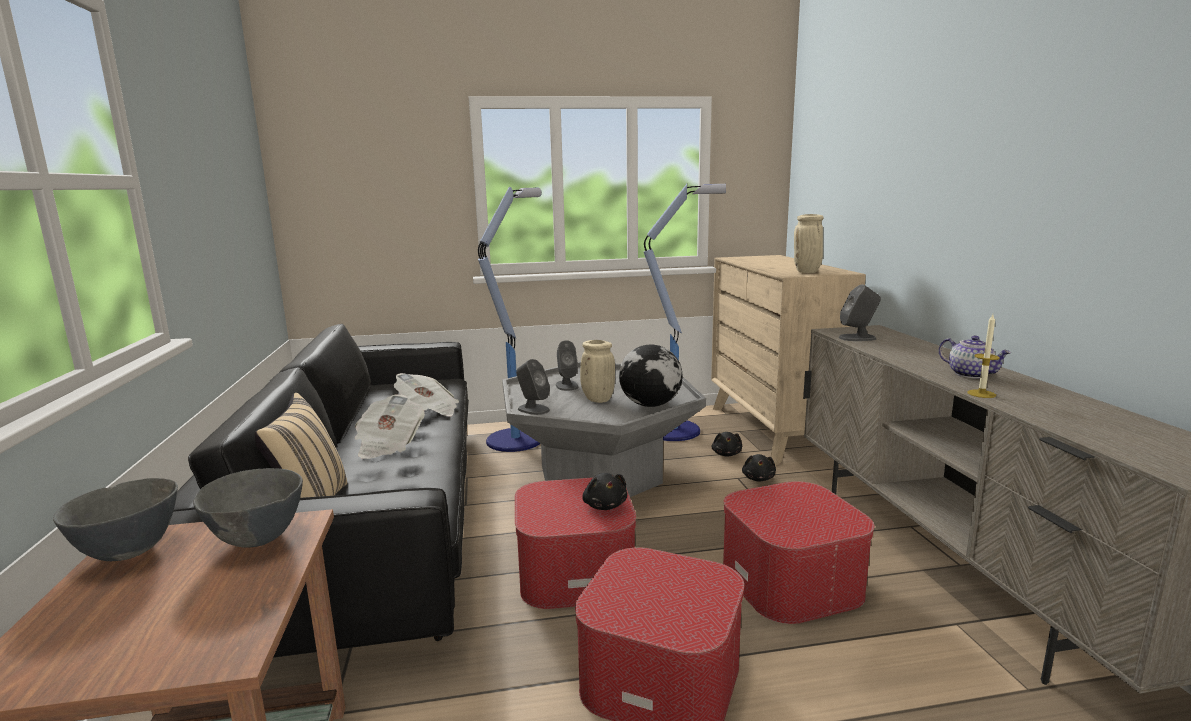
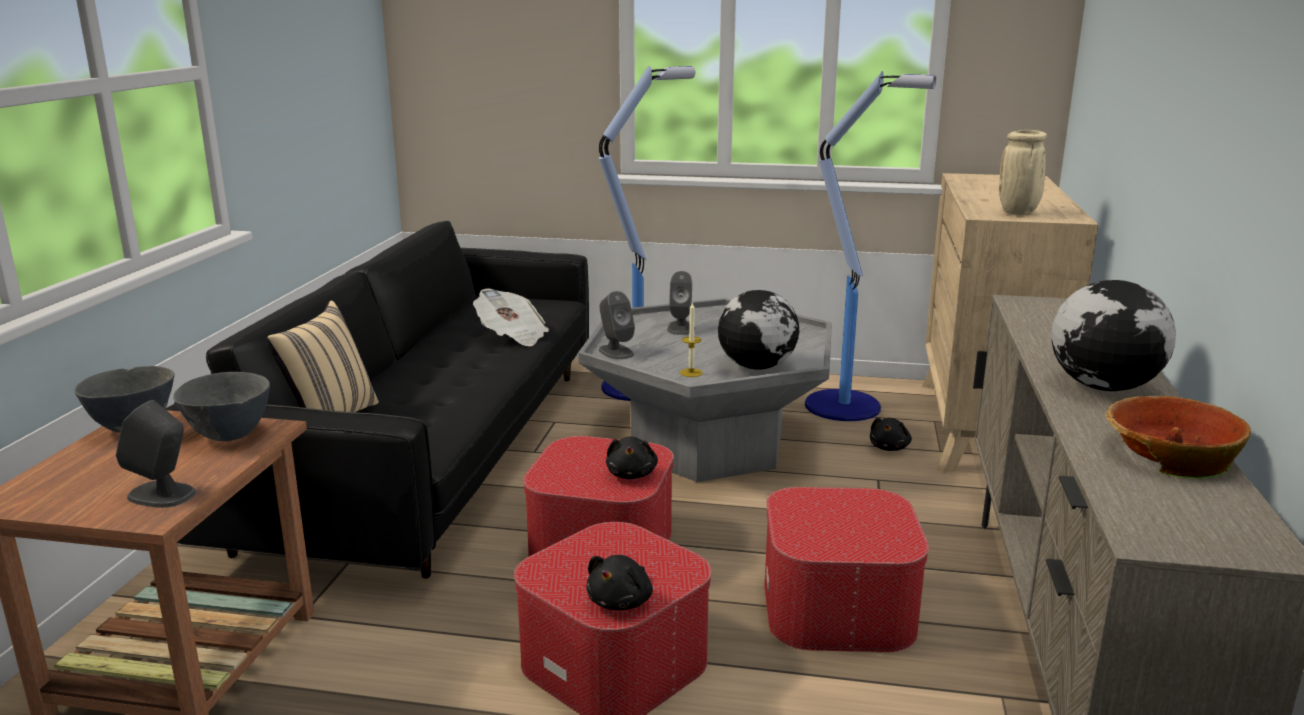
camera: 20 degrees right, 5 degrees up
(388, 445) = (444, 369): newspaper -> none
(597, 399) = (699, 351): beige vase -> none
(758, 478) = (905, 485): black plush toy -> black plush toy (621, 601)
(858, 338) = (1035, 315): grey speaker -> grey speaker (162, 495)
(971, 374) = (1103, 387): teapot -> globe
(981, 394) = (1069, 413): candle -> candle (691, 373)
(1084, 411) = (1170, 455): none -> bowl

